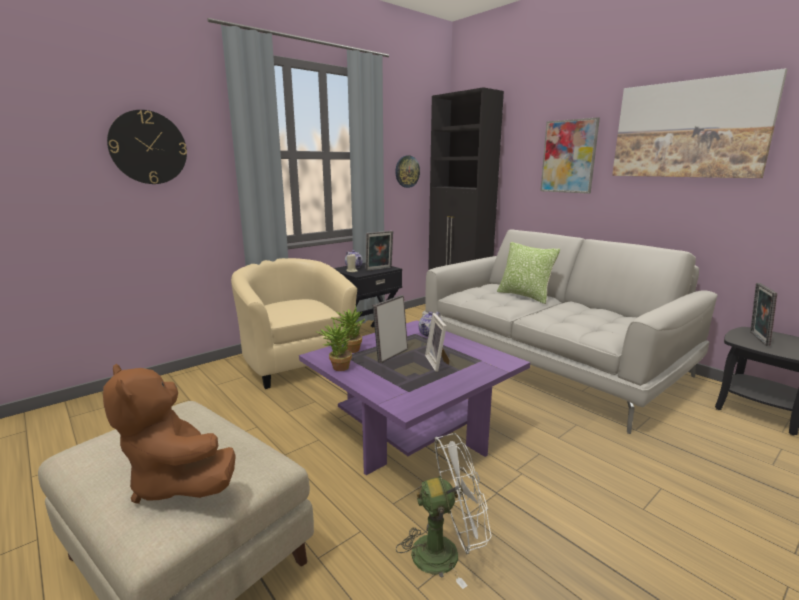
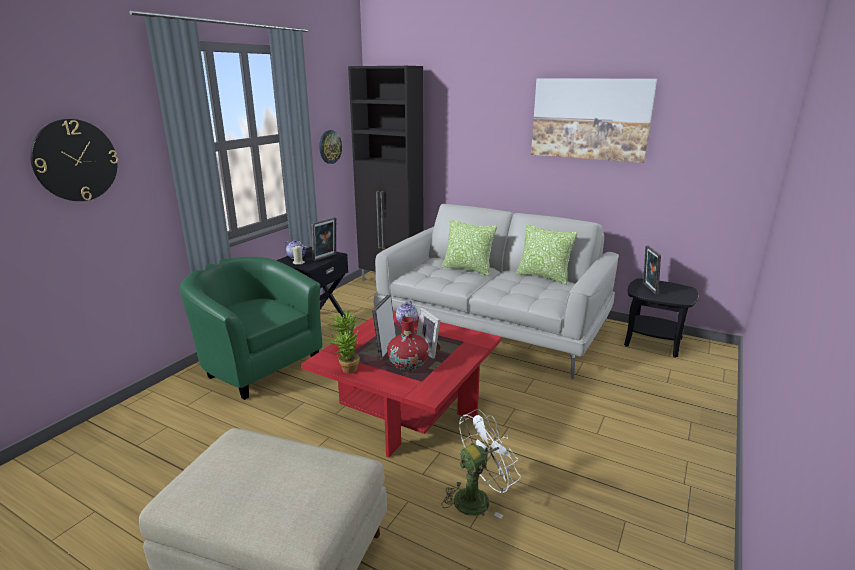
camera: 20 degrees left, 5 degrees up
(178, 482) = (295, 495): brown plush toy -> none
(296, 362) = (258, 365): beige armchair -> green armchair
(404, 374) = (408, 365): none -> red vase
(411, 430) = (407, 410): purple coffee table -> red coffee table
(568, 156) = (490, 134): picture -> none
(611, 311) = (543, 276): none -> pillow

